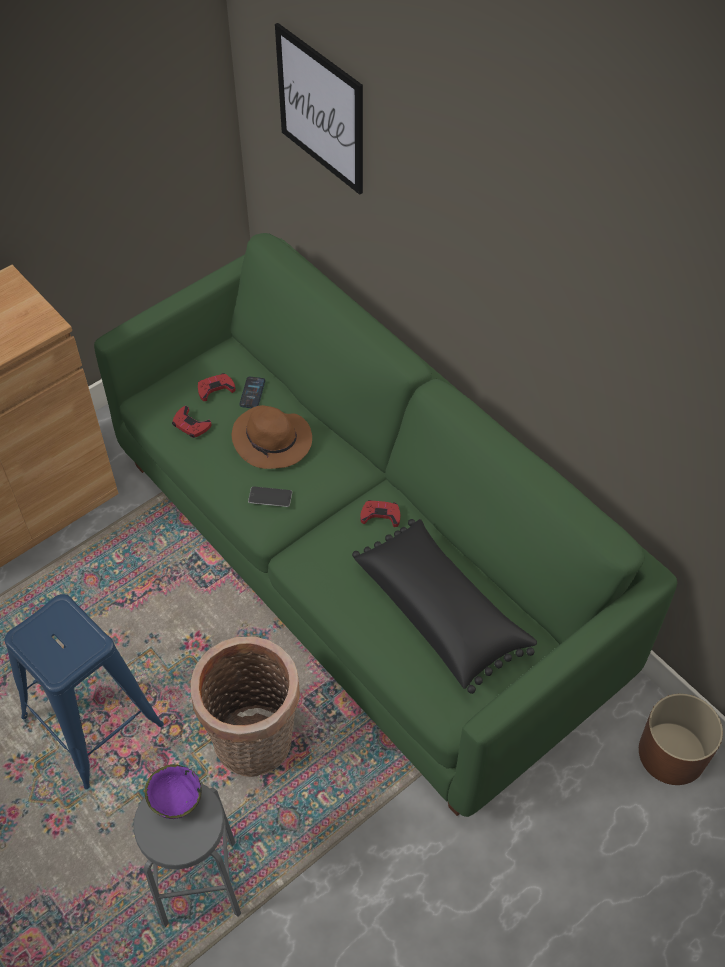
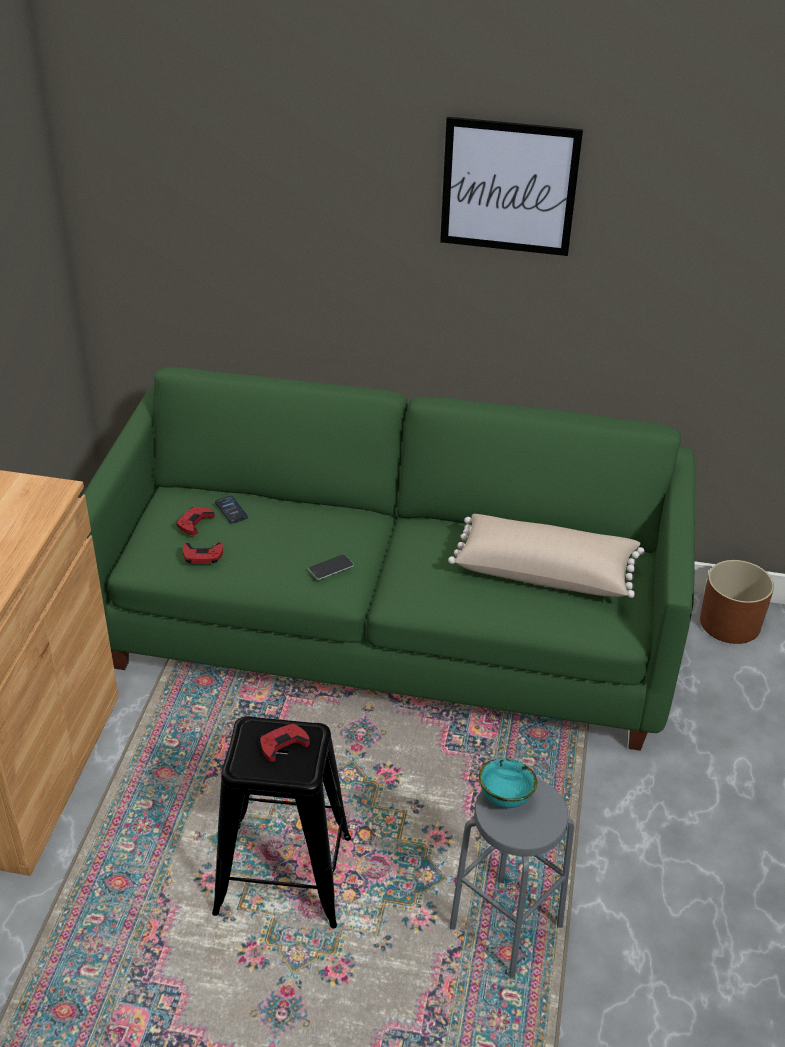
camera: 40 degrees left, 15 degrees down
(92, 721) = (283, 875): blue stool -> black stool
(175, 801) = (504, 799): purple bowl -> turquoise bowl
(255, 745) = (442, 803): basket -> none
(273, 441) = (289, 531): brown hat -> none
(321, 109) = (202, 213): picture -> picture (509, 187)
(380, 515) = (429, 536): red game controller -> red game controller (283, 744)
(441, 612) = (545, 571): black pillow -> beige pillow

